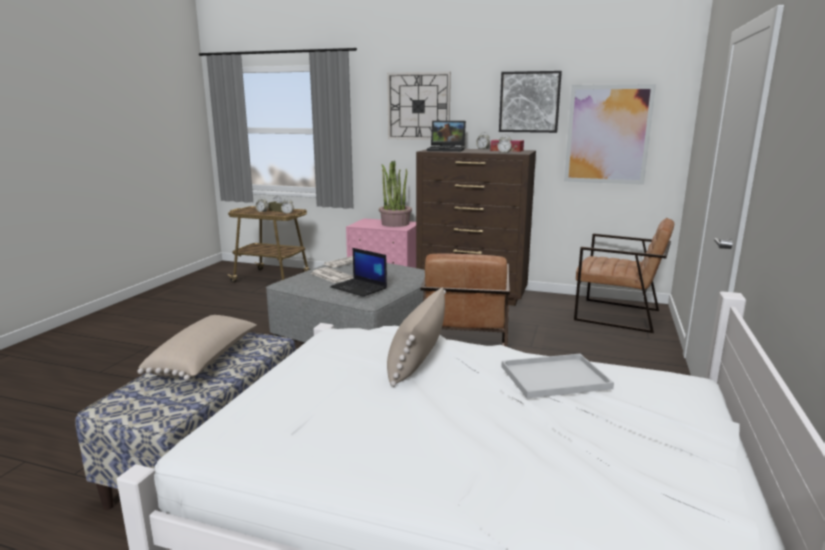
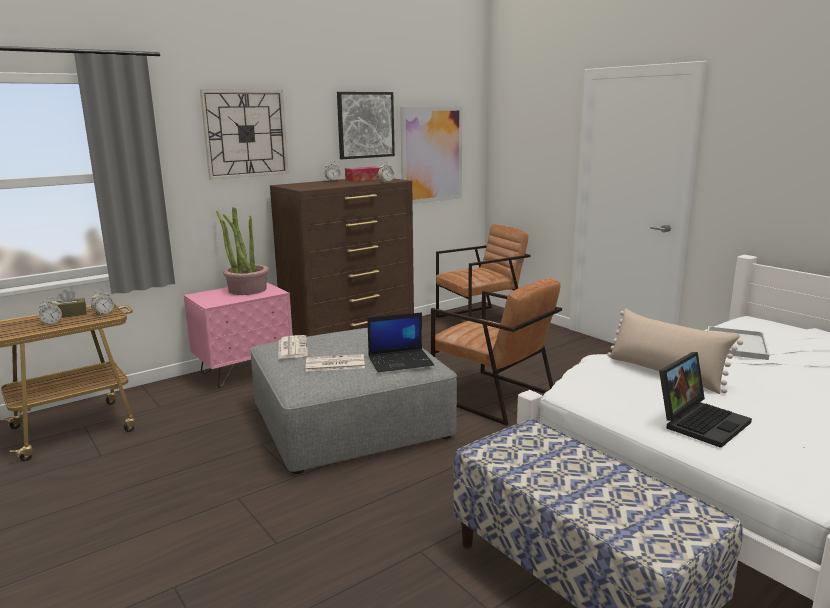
camera: 55 degrees left, 0 degrees up
(205, 361) = (557, 474): beige pillow -> none
(447, 150) = (310, 185): laptop -> laptop (701, 421)

